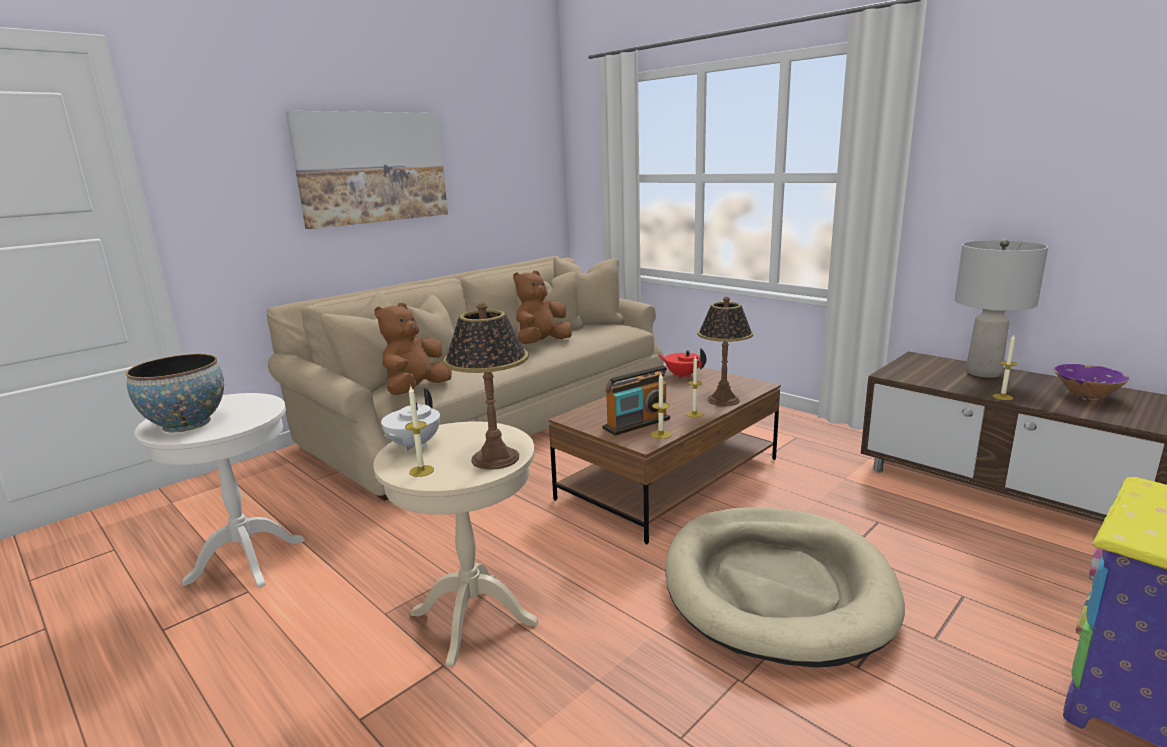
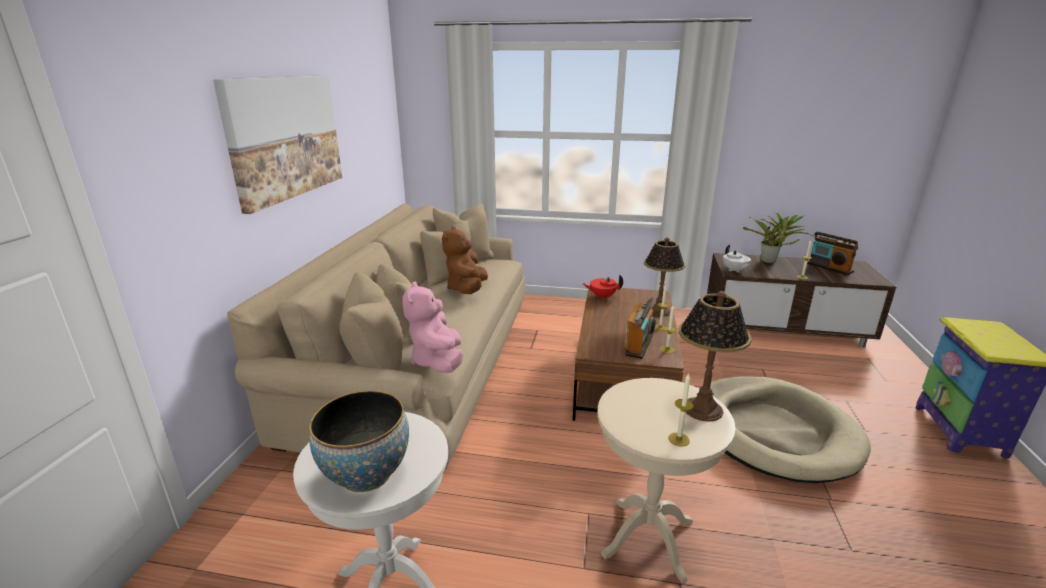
camera: 35 degrees left, 5 degrees up
(413, 445) = (626, 419): white teapot -> white teapot (734, 270)
(416, 390) = (438, 361): brown plush toy -> pink plush toy
(984, 373) = (770, 262): grey table lamp -> potted plant
(1086, 394) = (829, 267): purple bowl -> radio

